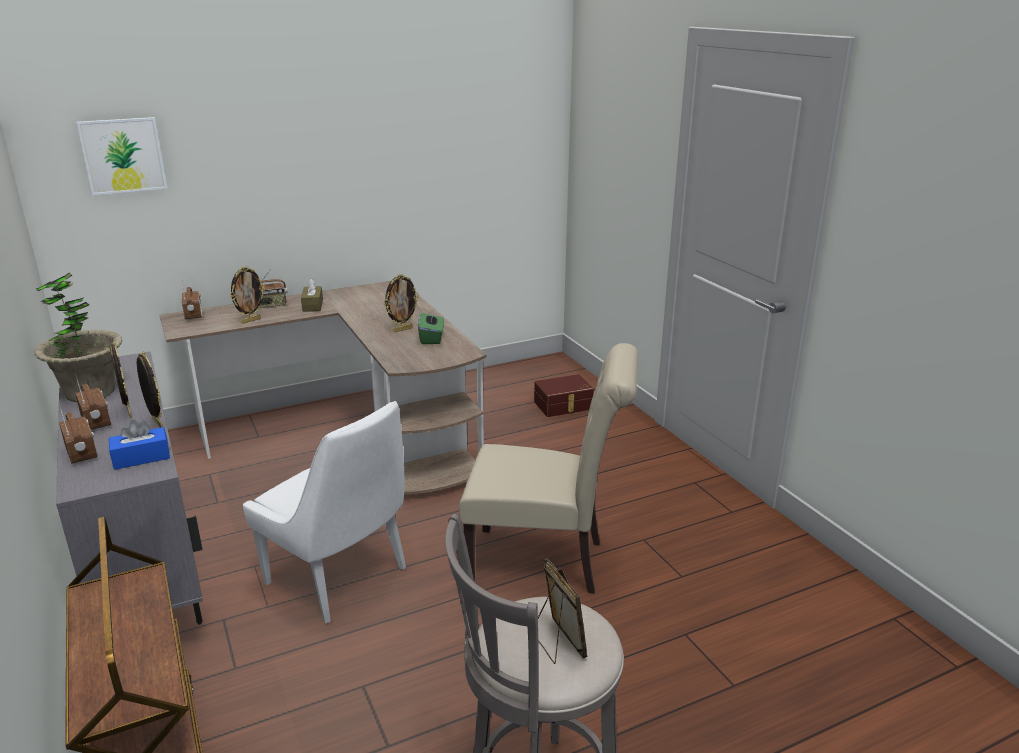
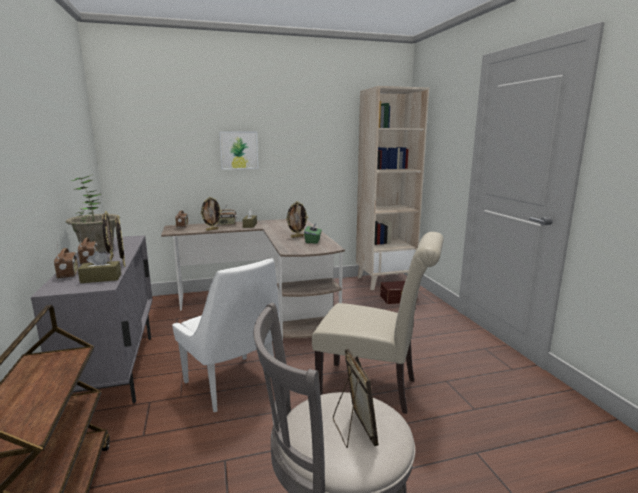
camera: 10 degrees right, 10 degrees down
(123, 155) = (153, 134): picture -> picture (239, 150)
(141, 457) = (101, 278): blue tissue box -> brown tissue box
(538, 372) = (385, 281): none -> beige bookcase

